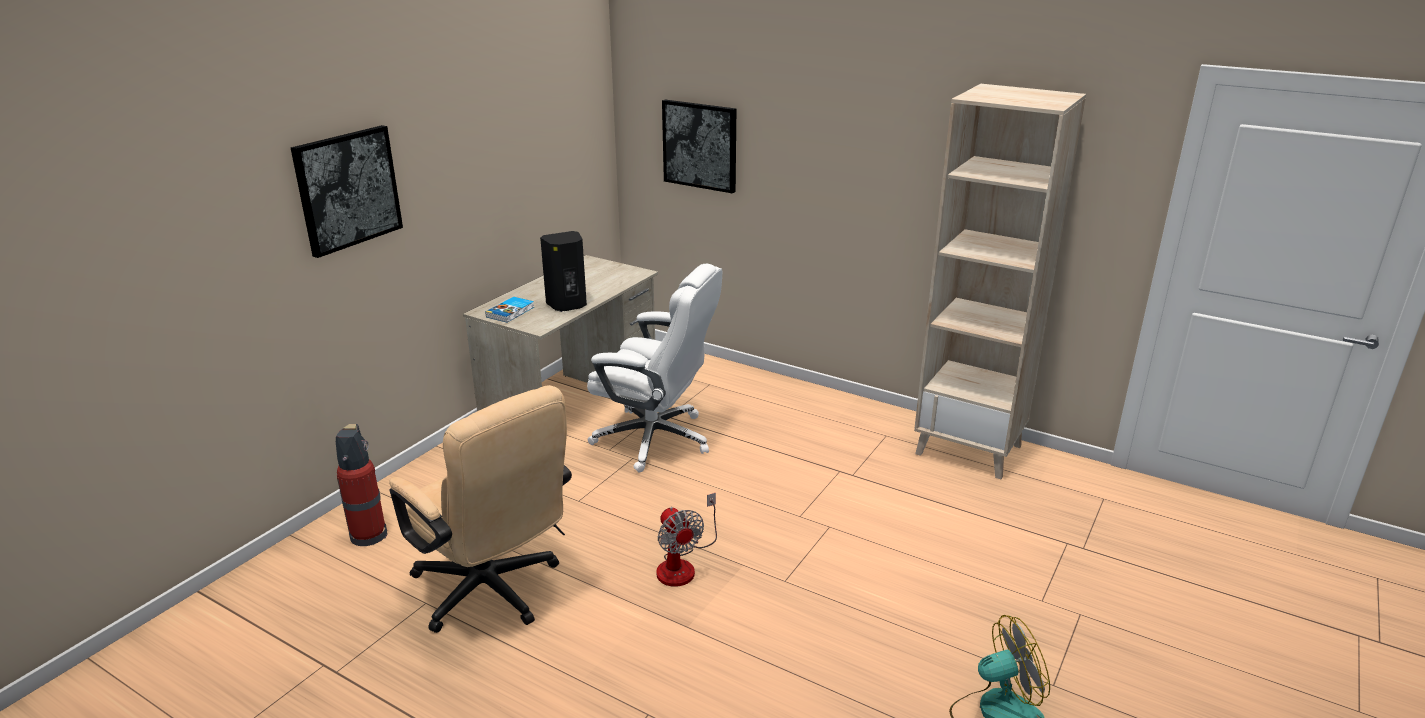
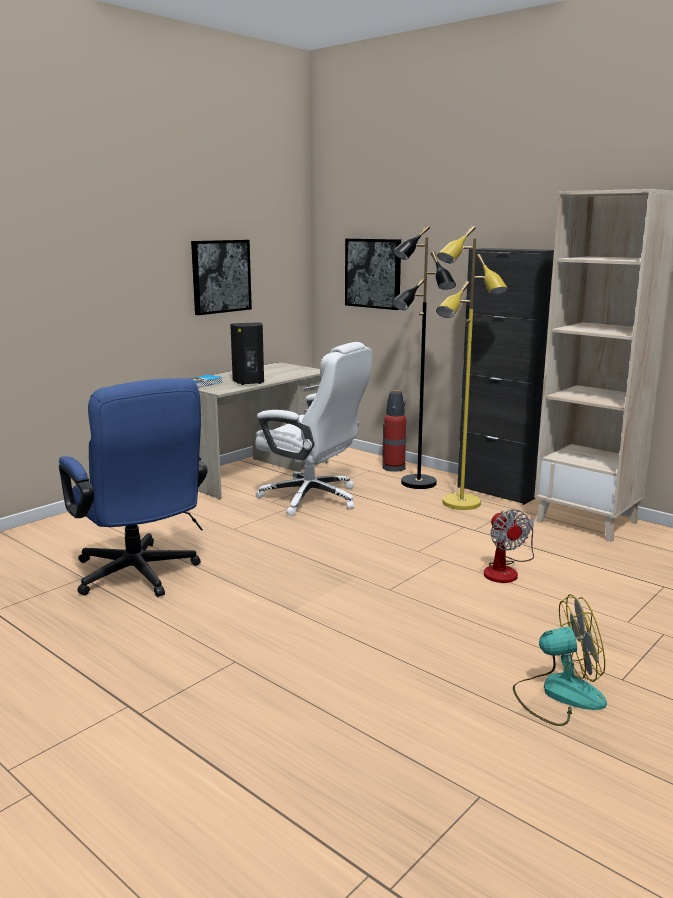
camera: 10 degrees right, 10 degrees down
(347, 189) = (76, 261): picture -> picture (221, 276)
(369, 534) = (60, 535): fire extinguisher -> fire extinguisher (394, 468)
(493, 593) = (140, 577): beige office chair -> blue office chair
(682, 564) = (304, 572): fan -> fan (506, 570)
(770, 402) = (418, 483): none -> black floor lamp
(827, 432) = (461, 503): none -> yellow floor lamp
(862, 408) = (498, 491): none -> black cabinet

